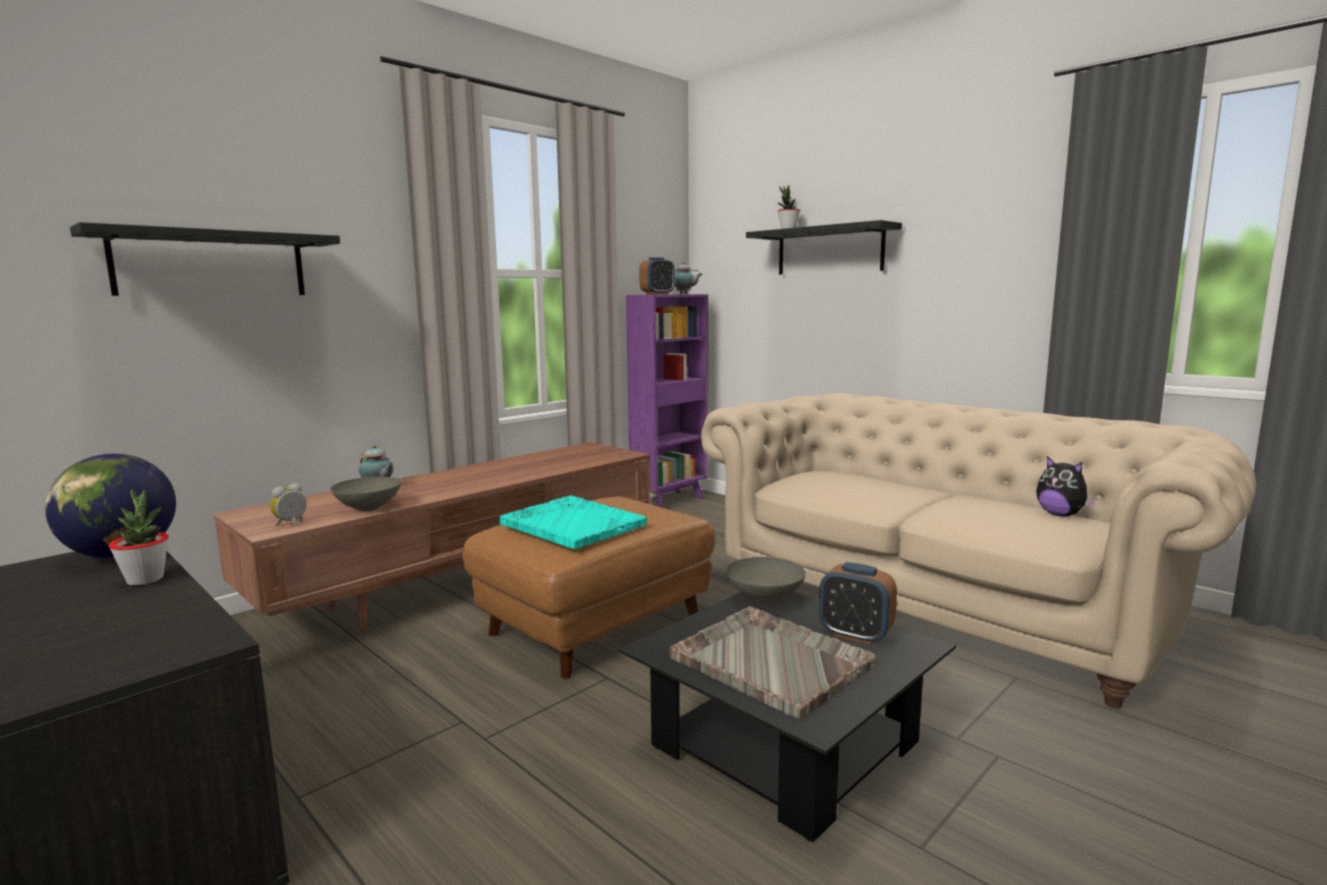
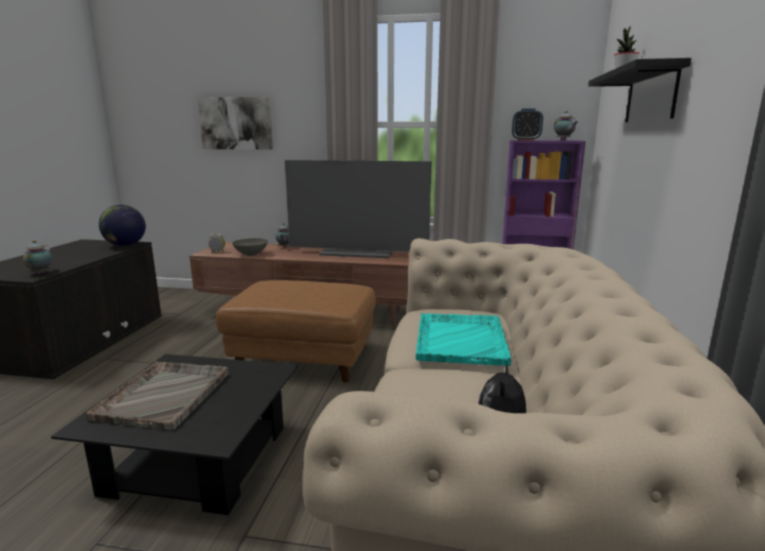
camera: 55 degrees right, 5 degrees up
(145, 579) = (98, 254): potted plant -> none
(189, 633) = (42, 273): none -> teapot
(211, 264) = (236, 123): black shelf -> picture
(509, 467) = (358, 252): none -> television
(572, 524) = (281, 289): turquoise tray -> turquoise tray (460, 340)
(765, 598) = (266, 372): grey bowl -> none
(855, 635) = (221, 413): alarm clock -> none

